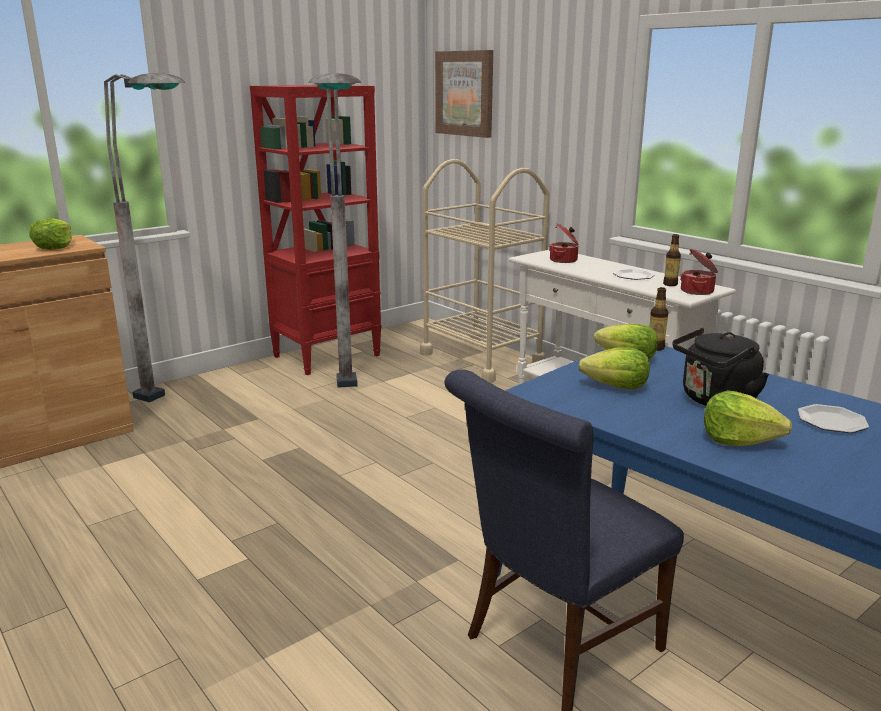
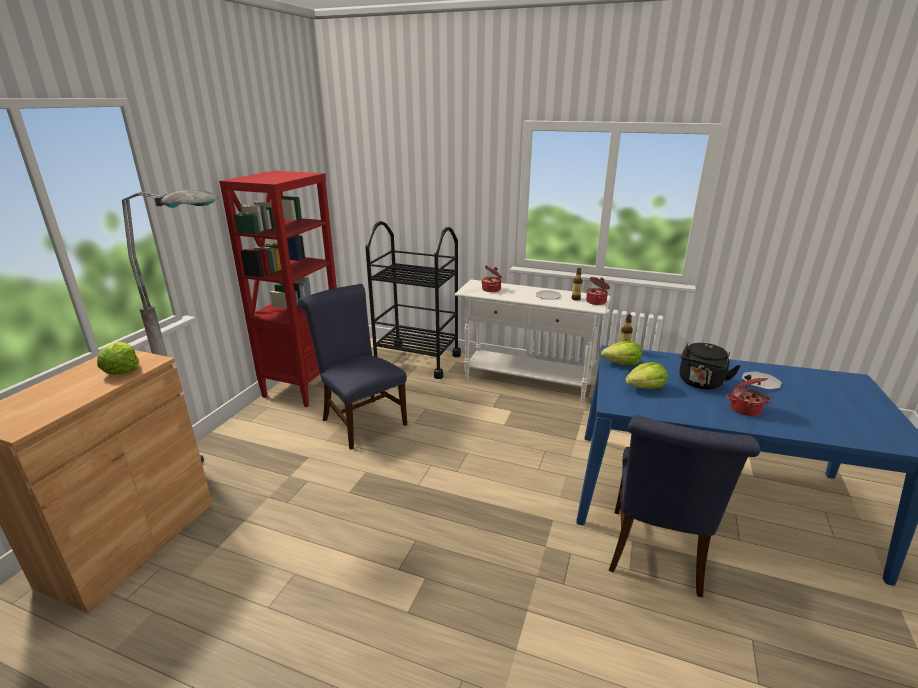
camera: 30 degrees left, 5 degrees up
(348, 400) = (361, 420): grey floor lamp -> blue chair
(465, 93) = (370, 169): picture -> none
(481, 358) = (417, 360): beige cart -> black cart
(738, 439) = (744, 408): lettuce -> cooking pot

